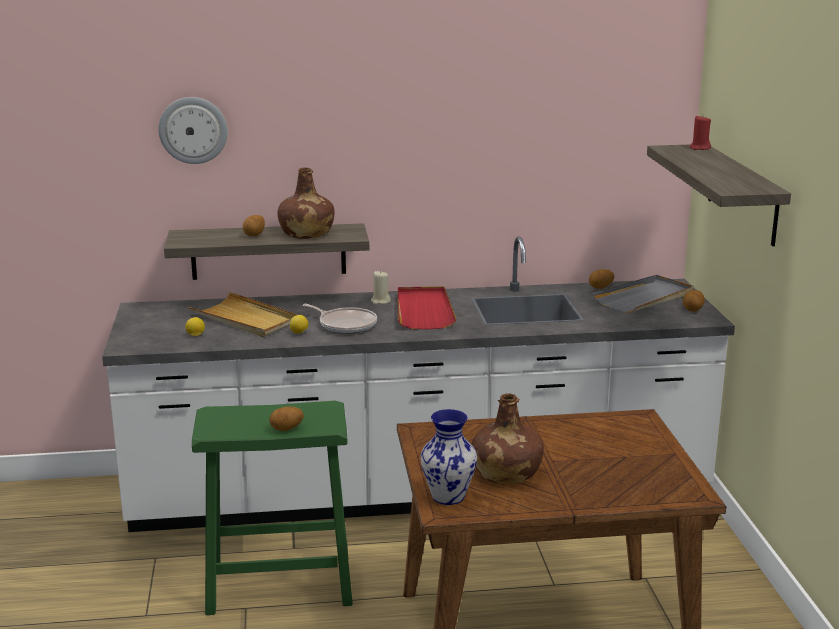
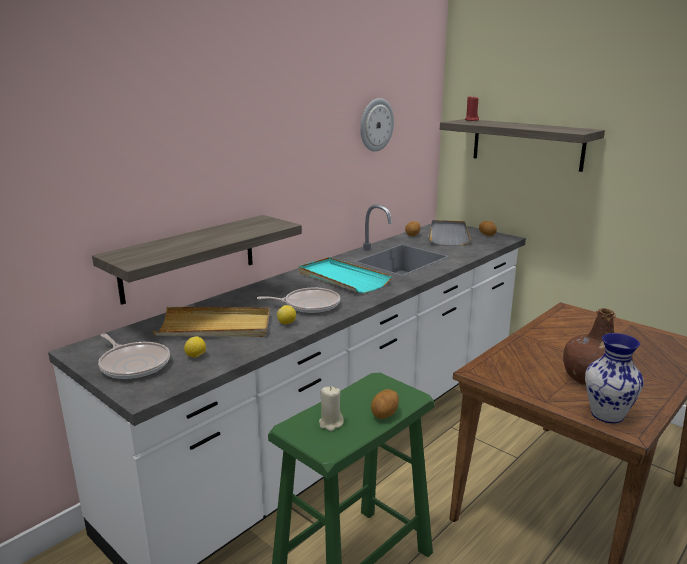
camera: 40 degrees left, 0 degrees up
(152, 327) = (133, 364): none -> frying pan
(193, 130) = (109, 136): wall clock -> wall clock (376, 125)
(254, 235) = (194, 241): potato -> none
(306, 233) = (237, 230): brown bottle -> none
(380, 301) = (296, 280): beige candle -> beige candle (331, 423)
(424, 311) = (342, 278): red tray -> turquoise tray

